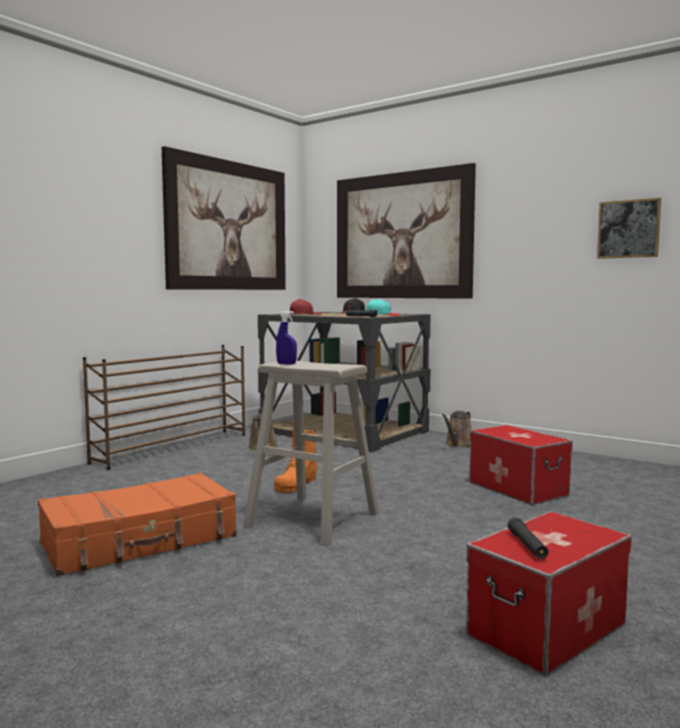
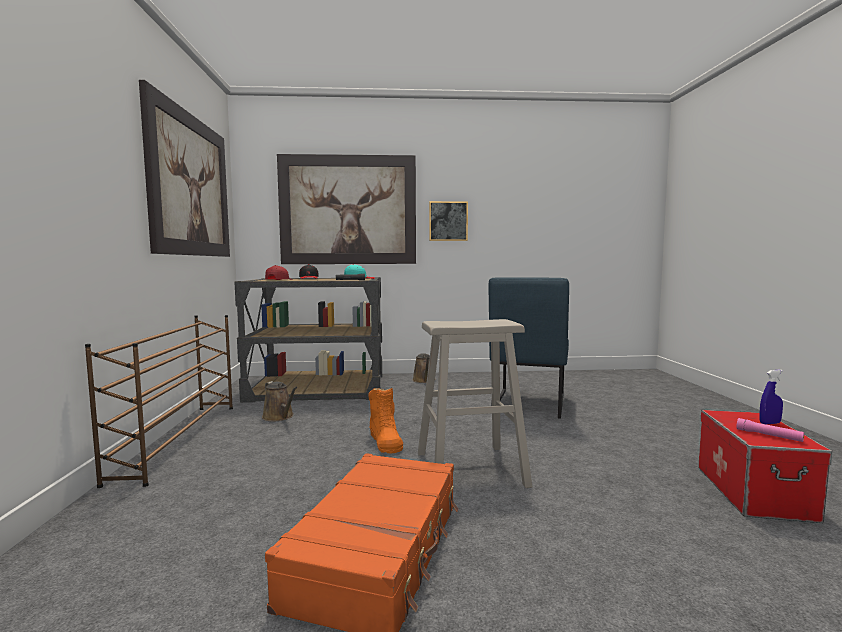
camera: 40 degrees left, 0 degrees up
(286, 364) = (452, 324): blue spray bottle -> blue spray bottle (770, 423)
(517, 489) = (528, 404): storage box -> blue chair
(527, 545) = (769, 435): black flashlight -> pink flashlight
(628, 229) = (528, 215): picture -> picture (448, 221)

